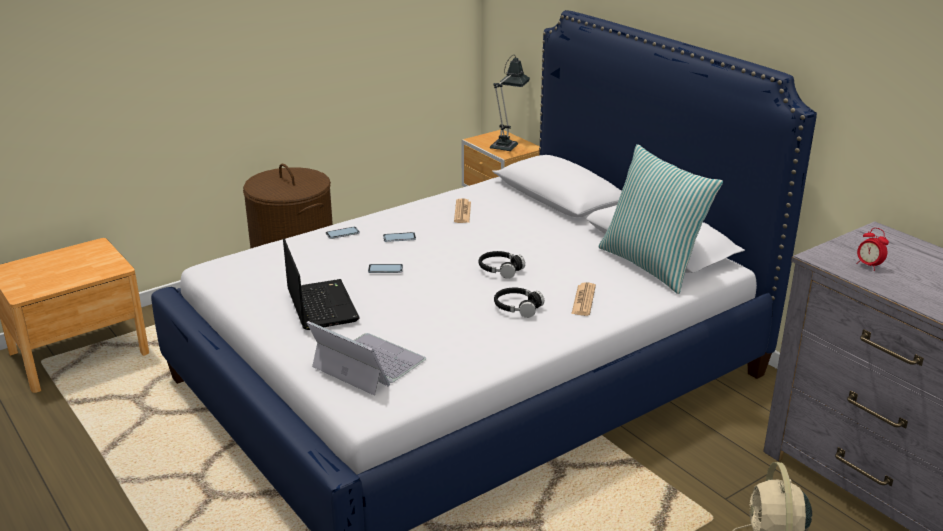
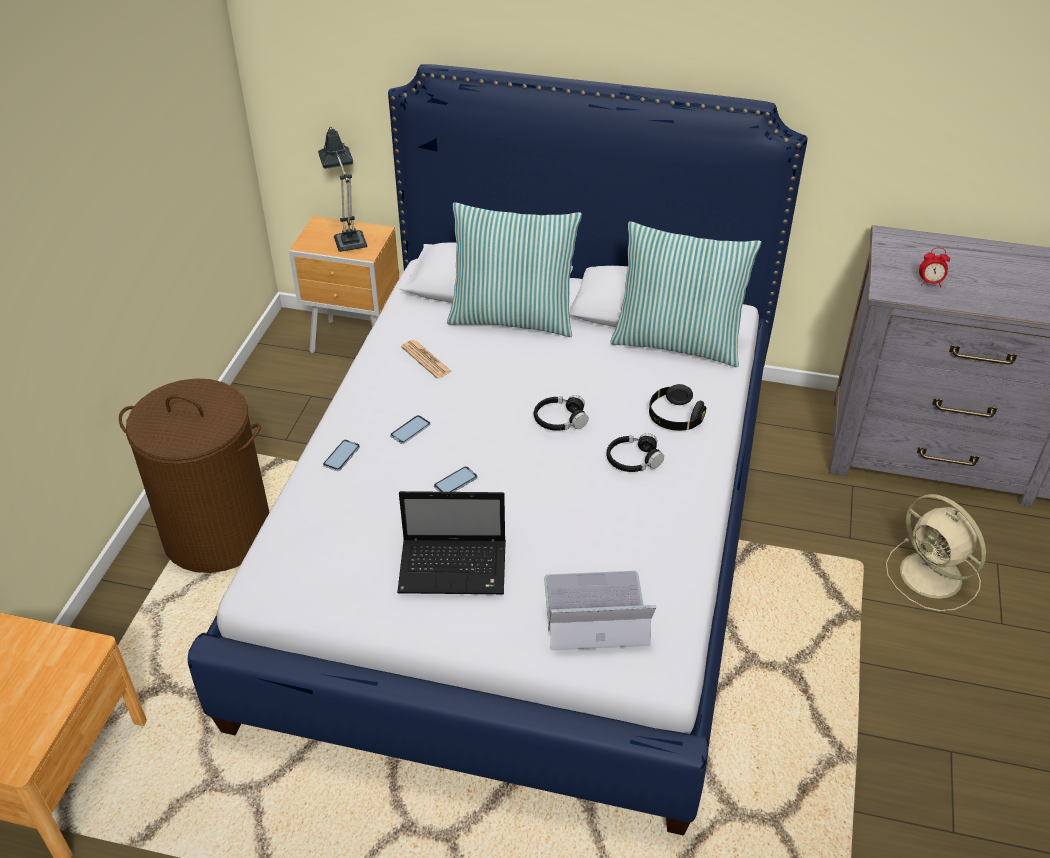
camera: 40 degrees left, 15 degrees up
(321, 305) = (455, 568): laptop -> laptop turned 150 degrees clockwise
(551, 213) = (513, 318): none -> pillow
(583, 300) = (674, 418): newspaper -> black headphones

